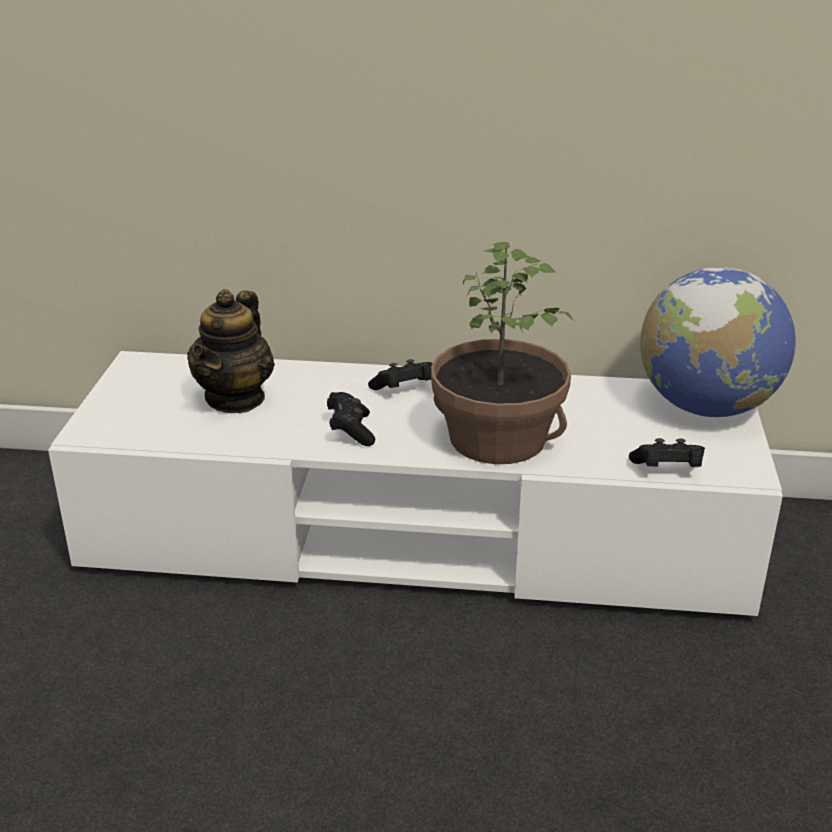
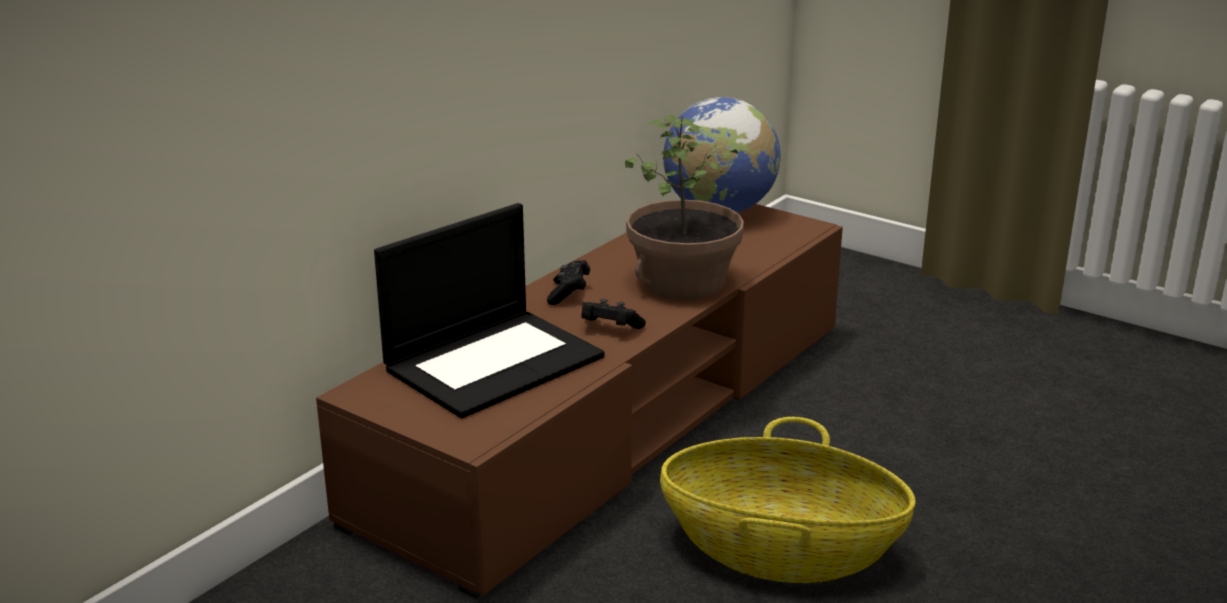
camera: 60 degrees left, 5 degrees down
(235, 398) = (494, 362): teapot -> laptop
(259, 724) = (781, 549): none -> basket
(416, 536) = (613, 419): white tv stand -> brown tv stand
(667, 470) = (783, 245): black game controller -> none

